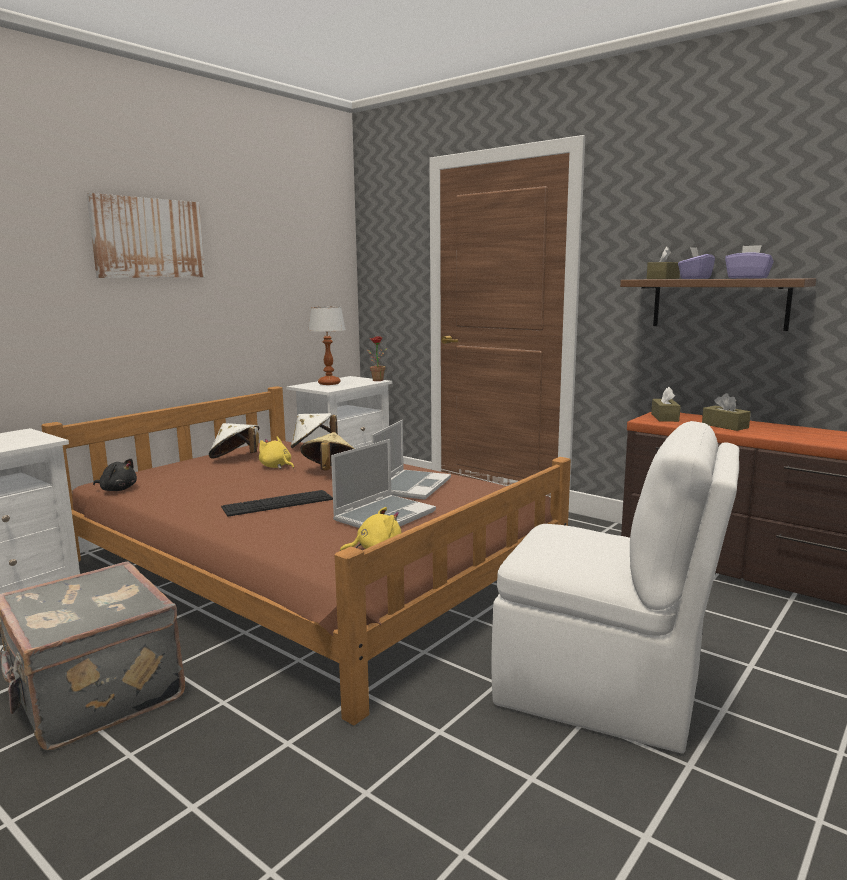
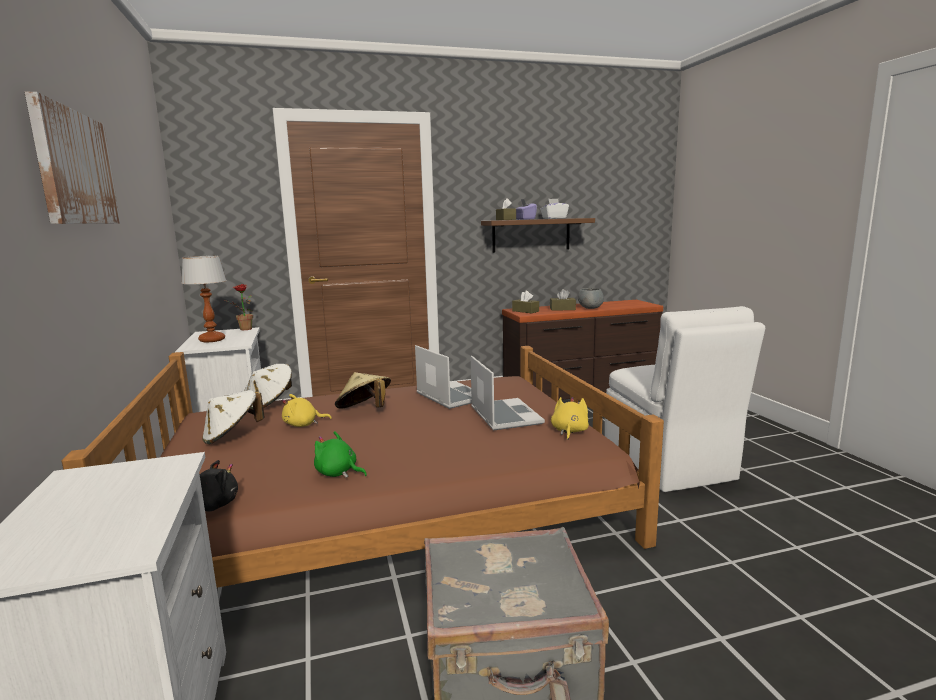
camera: 55 degrees left, 0 degrees up
(191, 500) = (338, 473): none -> green plush toy
(278, 503) = (414, 441): keyboard -> none
(603, 692) = (669, 464): white chair -> white chair turned 105 degrees clockwise
(747, 278) = (554, 218): purple tissue box -> white tissue box
(772, 433) = (590, 308): none -> grey bowl

